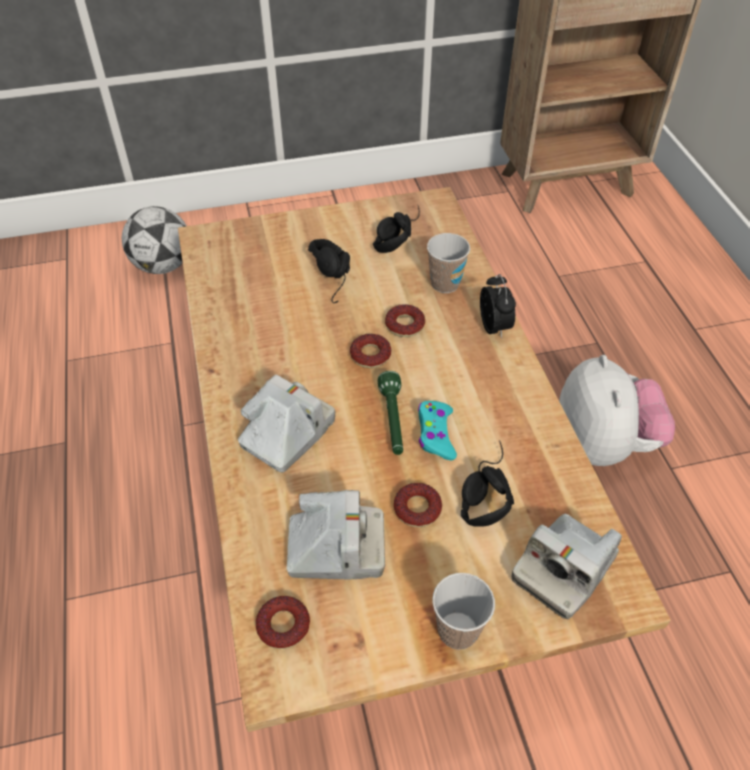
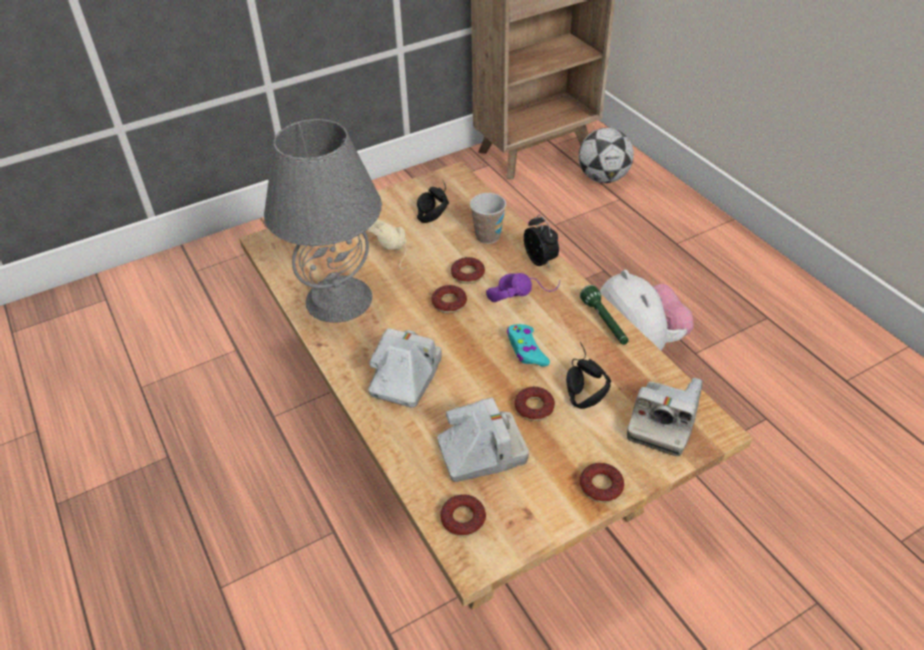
camera: 15 degrees left, 5 degrees down
(163, 265) = (202, 286): football -> football (603, 178)
(253, 321) = (339, 298): none -> grey table lamp
(337, 279) = (397, 251): black headphones -> beige headphones
(393, 421) = (488, 348): green flashlight -> green flashlight (605, 323)
(456, 362) = (521, 293): none -> purple headphones
(458, 631) = (601, 486): cup -> donut

